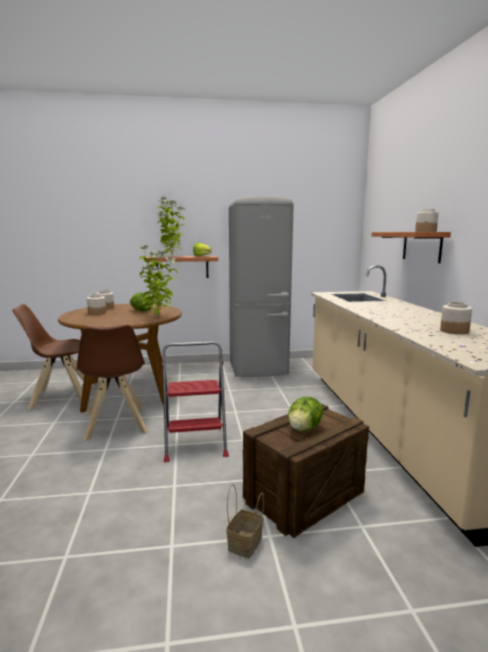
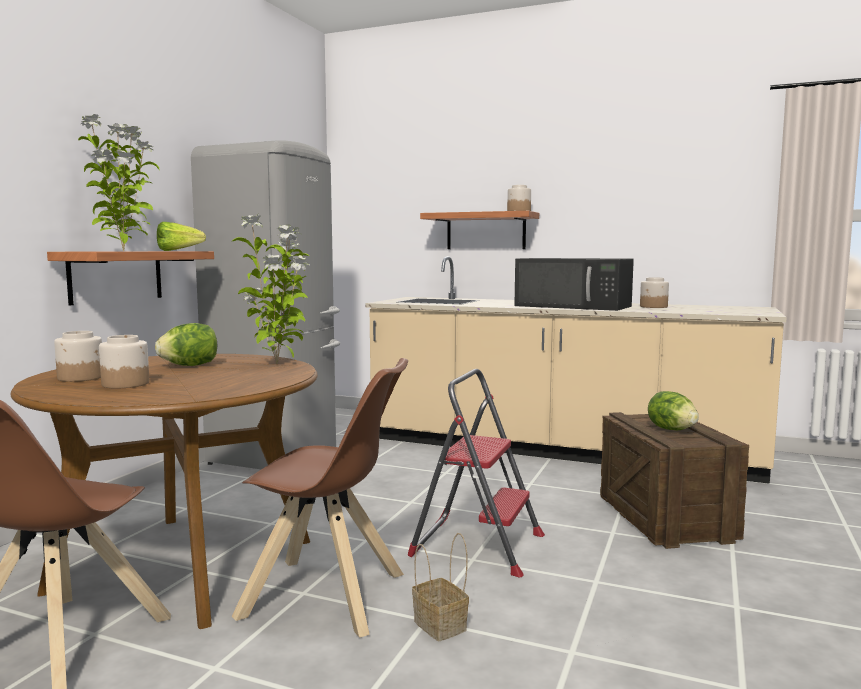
camera: 60 degrees left, 5 degrees down
(245, 545) = (745, 565): basket -> basket (441, 626)
(397, 317) = (574, 306): none -> black microwave

